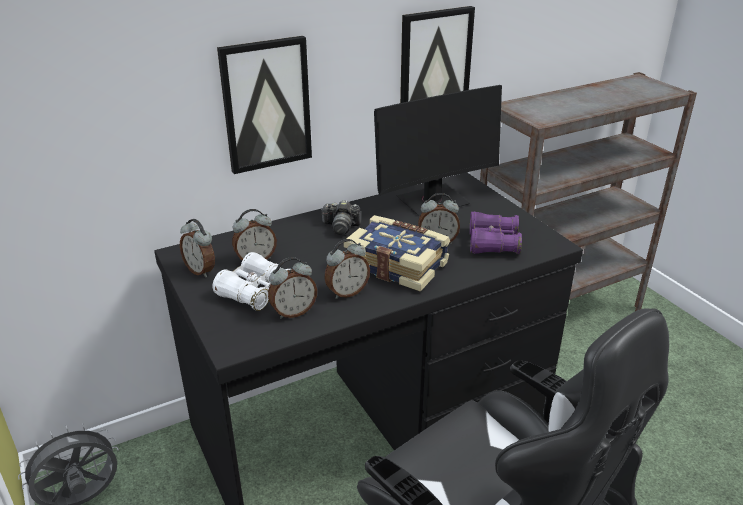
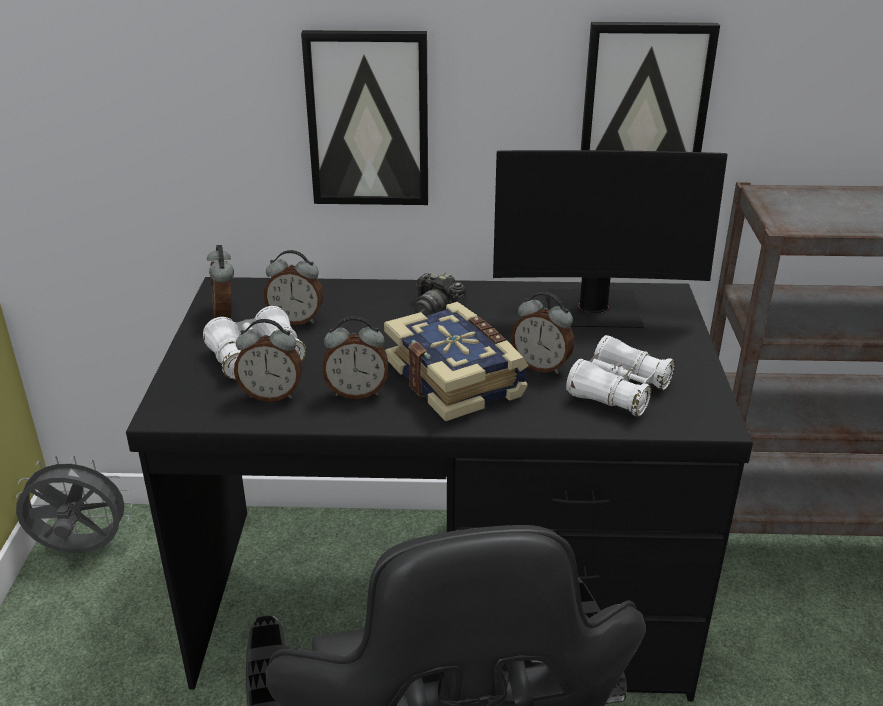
camera: 30 degrees right, 0 degrees up
(493, 243) = (618, 391): purple binoculars -> white binoculars

